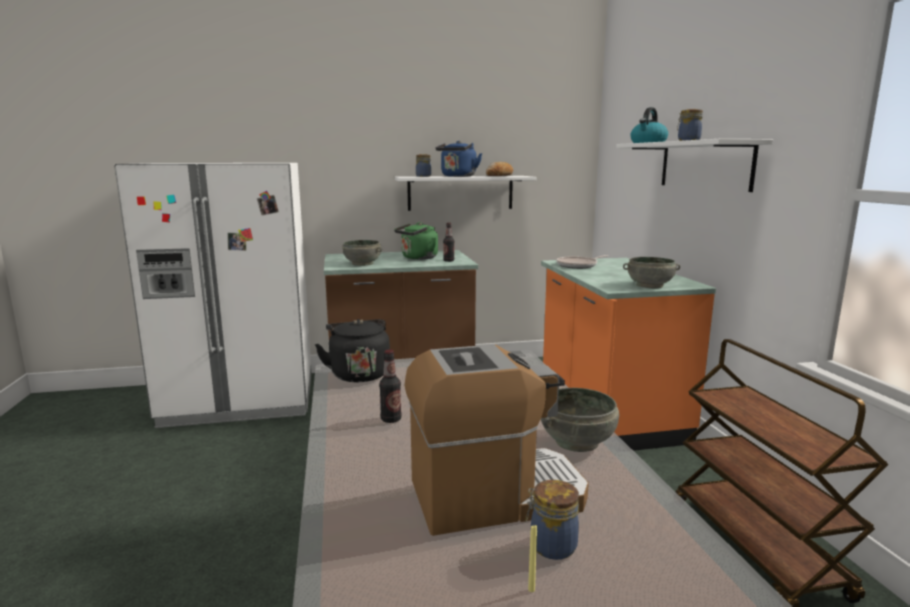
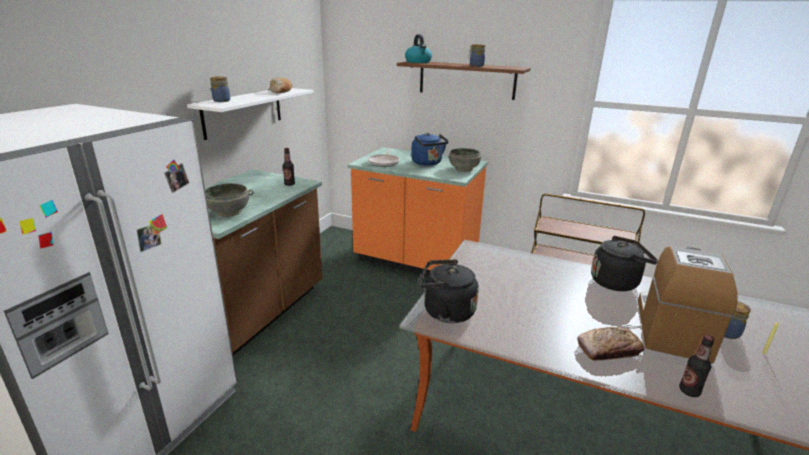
camera: 55 degrees left, 10 degrees up
(382, 458) = (608, 349): none -> bread
(391, 419) = (548, 327): bottle -> bottle (689, 391)
(418, 258) = (254, 189): green kettle -> none
(458, 176) = (254, 97): blue kettle -> blue kettle (428, 163)
(577, 442) = (616, 282): grey bowl -> black kettle
(704, 165) = (466, 80): white shelf -> brown shelf

